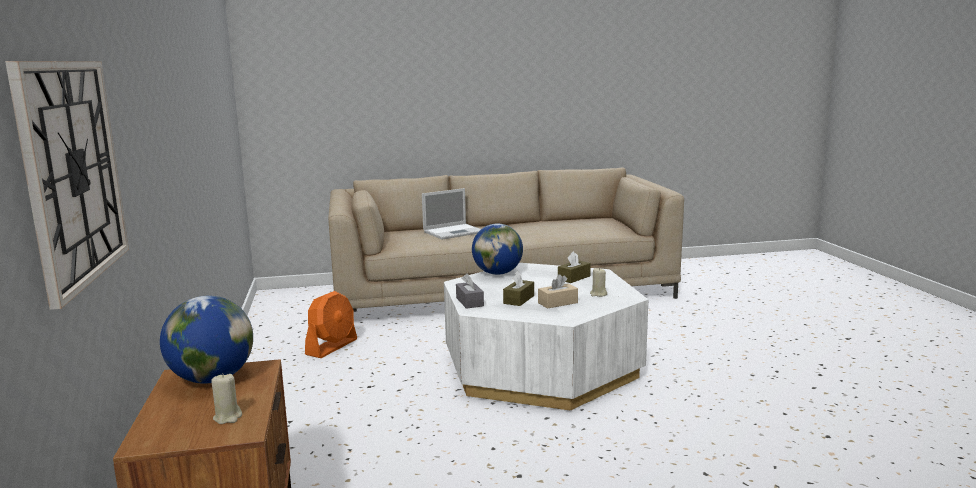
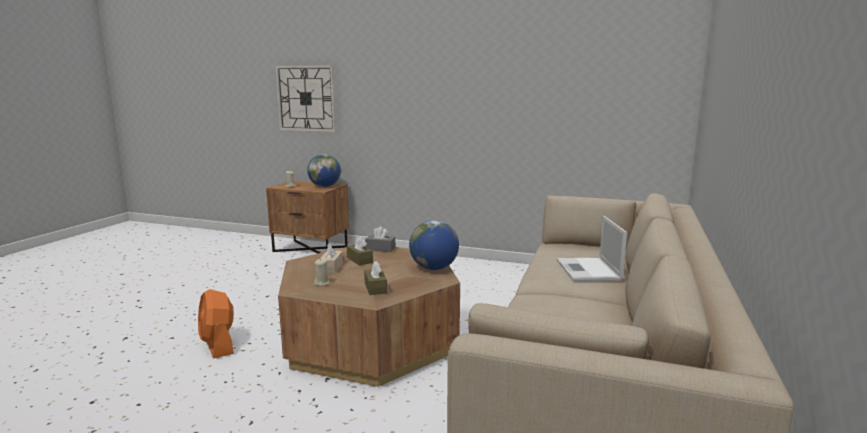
camera: 120 degrees right, 0 degrees up
(332, 347) = (502, 285): orange fan -> orange fan (218, 344)
(541, 367) = (370, 340): white coffee table -> brown coffee table

